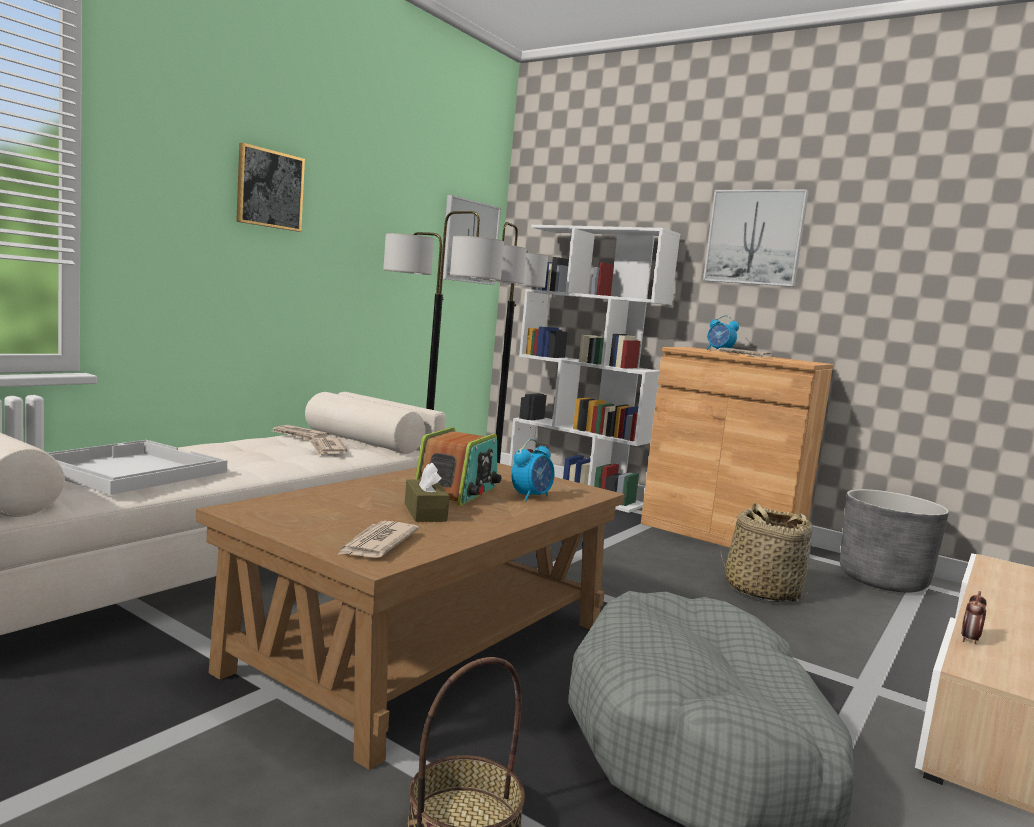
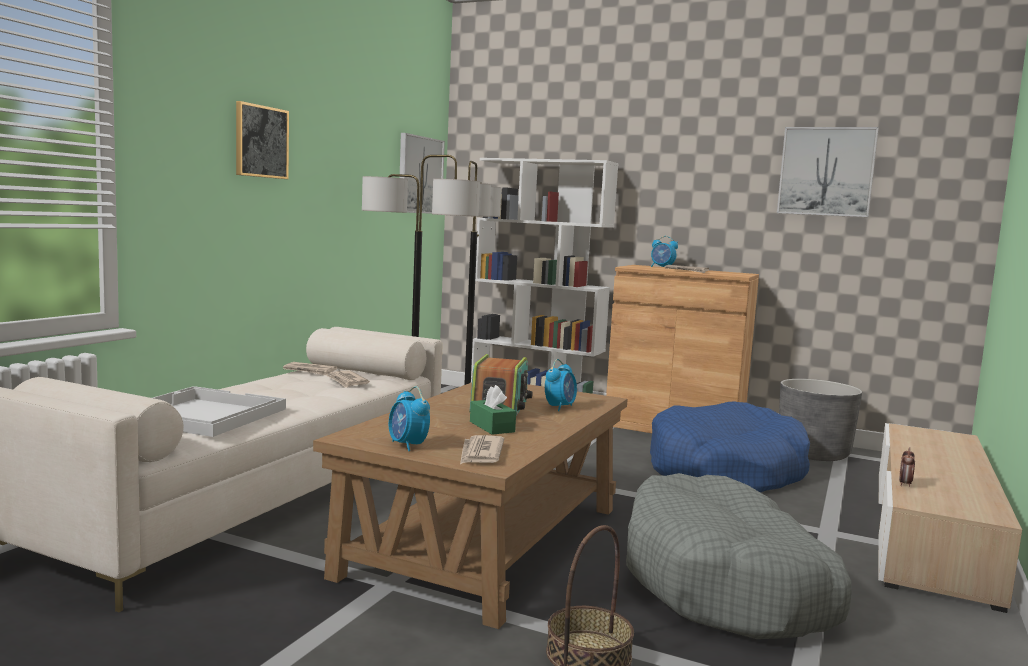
camera: 10 degrees left, 0 degrees up
(298, 525) = (408, 445): none -> alarm clock
(425, 512) = (492, 427): brown tissue box -> green tissue box
(754, 237) = (685, 166): picture -> picture (826, 171)
(761, 591) = (725, 471): basket -> blue dog bed

